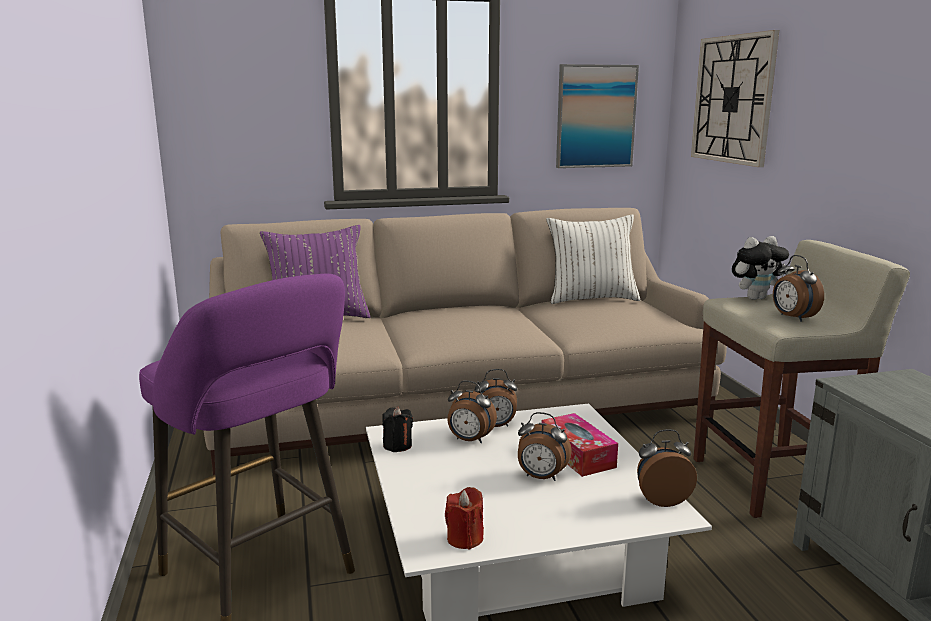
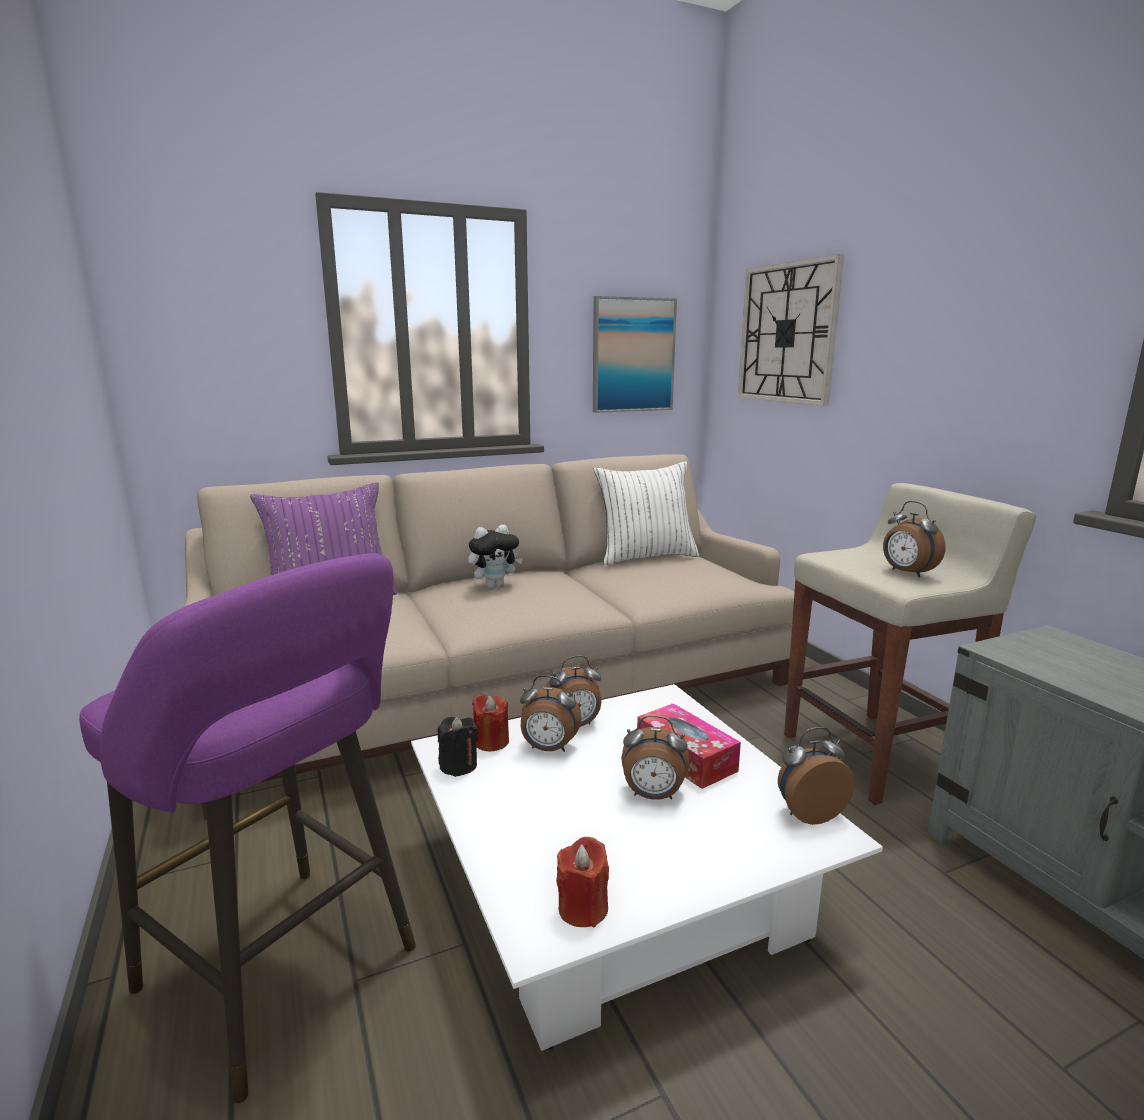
camera: 10 degrees left, 0 degrees up
(426, 432) = (491, 742): none -> red candle
(755, 298) = (850, 550): plush toy -> plush toy (495, 586)

